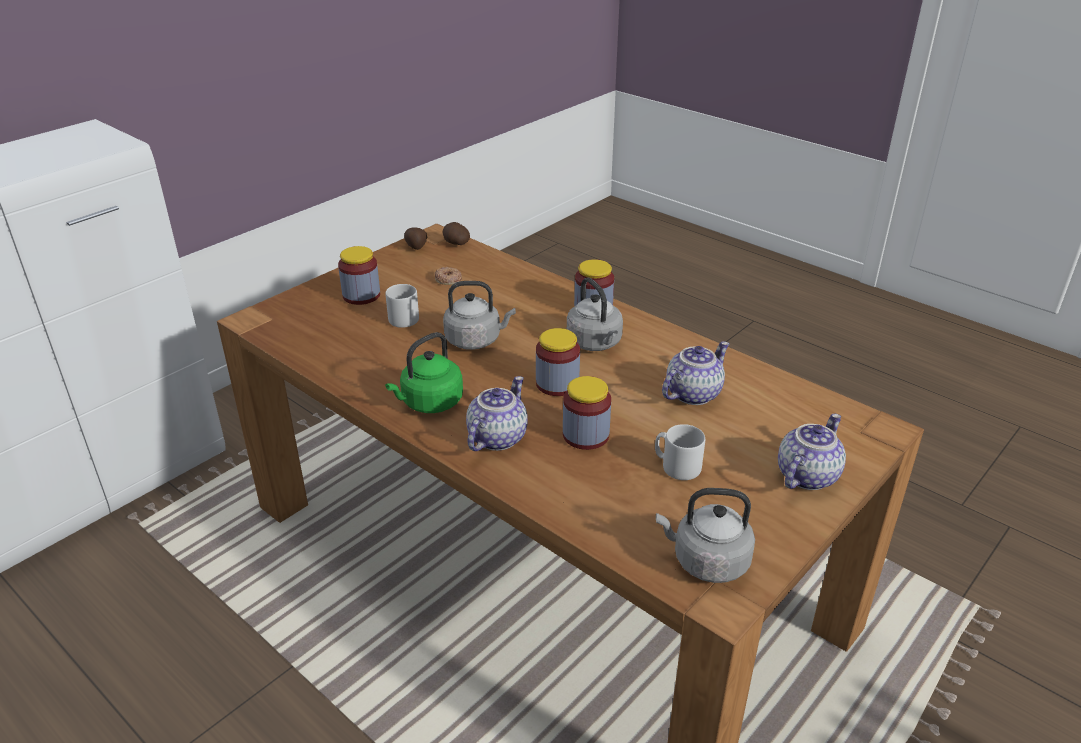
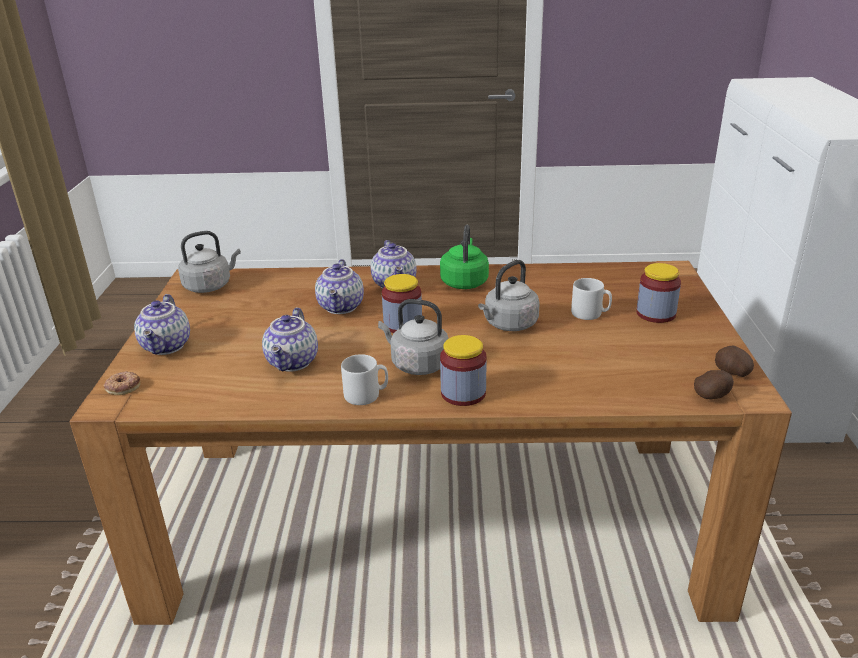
camera: 140 degrees right, 5 degrees down
(448, 279) = (632, 358): donut -> donut (123, 386)
(586, 435) = (342, 307): jar -> teapot
(676, 466) = (263, 316): grey mug -> grey mug (366, 395)

